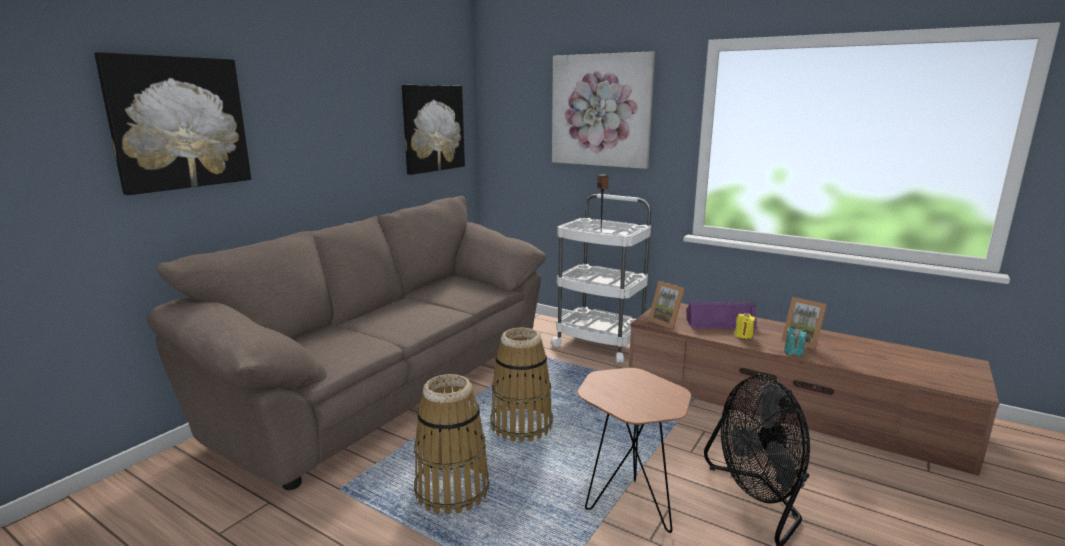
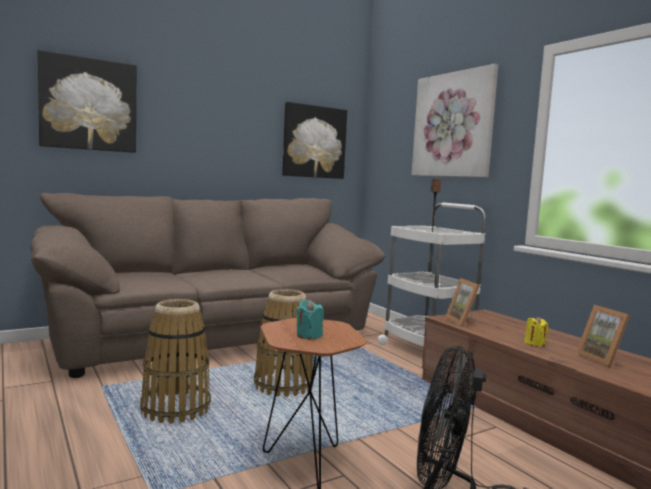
camera: 25 degrees right, 10 degrees down
(720, 323) = (522, 332): purple speaker -> none
(793, 352) = (576, 364): turquoise candle -> turquoise candle (308, 335)

